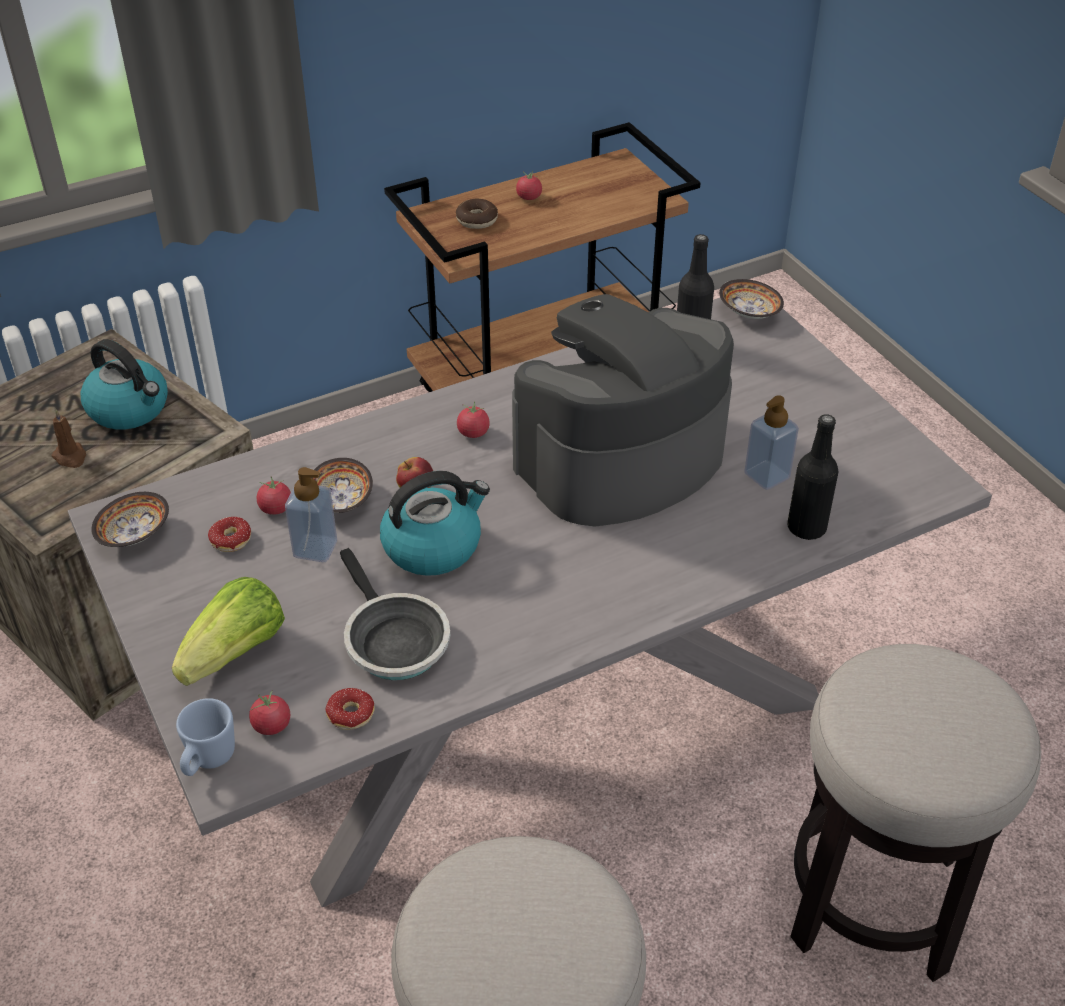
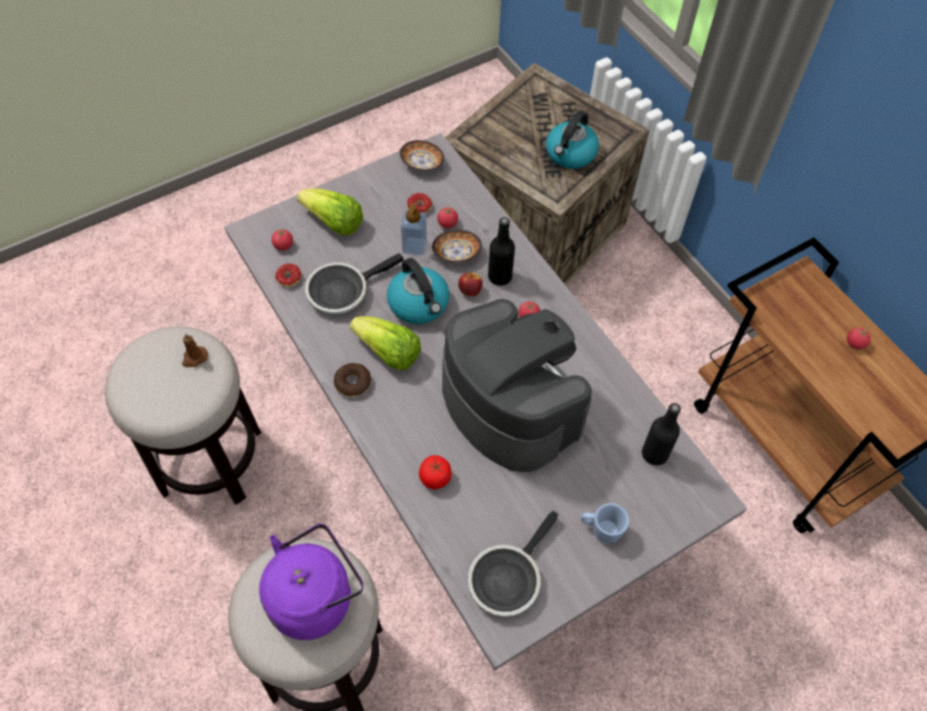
camera: 85 degrees right, 15 degrees up
(70, 457) = (523, 136): brown candle -> brown candle (194, 358)
(208, 760) = (262, 223): blue mug -> blue mug (601, 530)
(477, 220) = (809, 309): donut -> donut (353, 383)
(522, 584) = (388, 353): none -> lettuce
(738, 538) = (435, 478): none -> tomato
(749, 312) = (705, 499): bowl -> none
(767, 475) = (501, 500): soap dispenser -> none
(806, 527) = (448, 524): black bottle -> black bottle (500, 277)
(875, 477) = (507, 578): none -> frying pan
(917, 698) = (315, 597): none -> purple kettle

